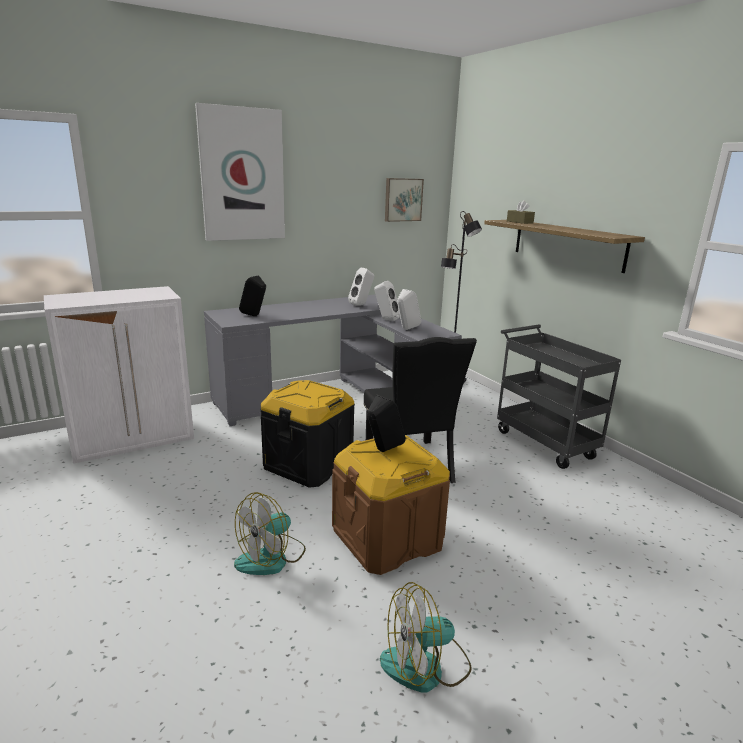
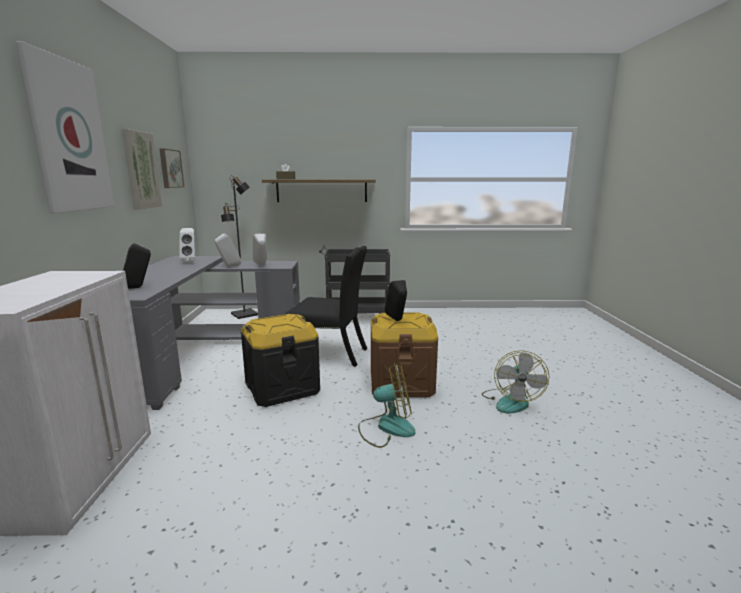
camera: 60 degrees left, 5 degrees down
(271, 557) = (386, 427): fan -> fan turned 75 degrees counterclockwise
(345, 202) = (141, 170): none -> picture

